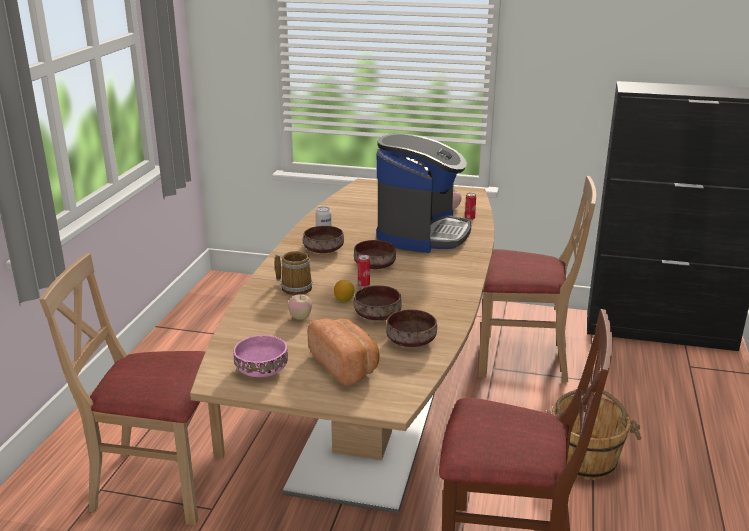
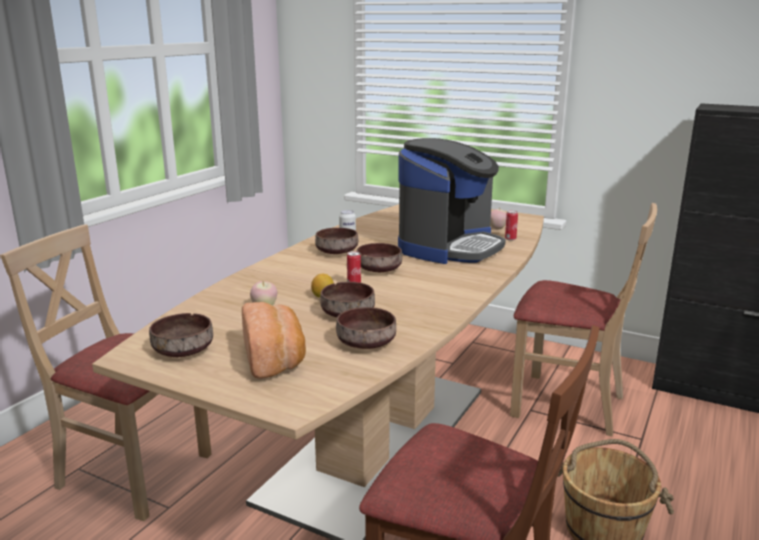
camera: 15 degrees right, 5 degrees down
(261, 370) = (182, 351): pink bowl -> brown bowl
(295, 287) = (282, 280): mug -> none

